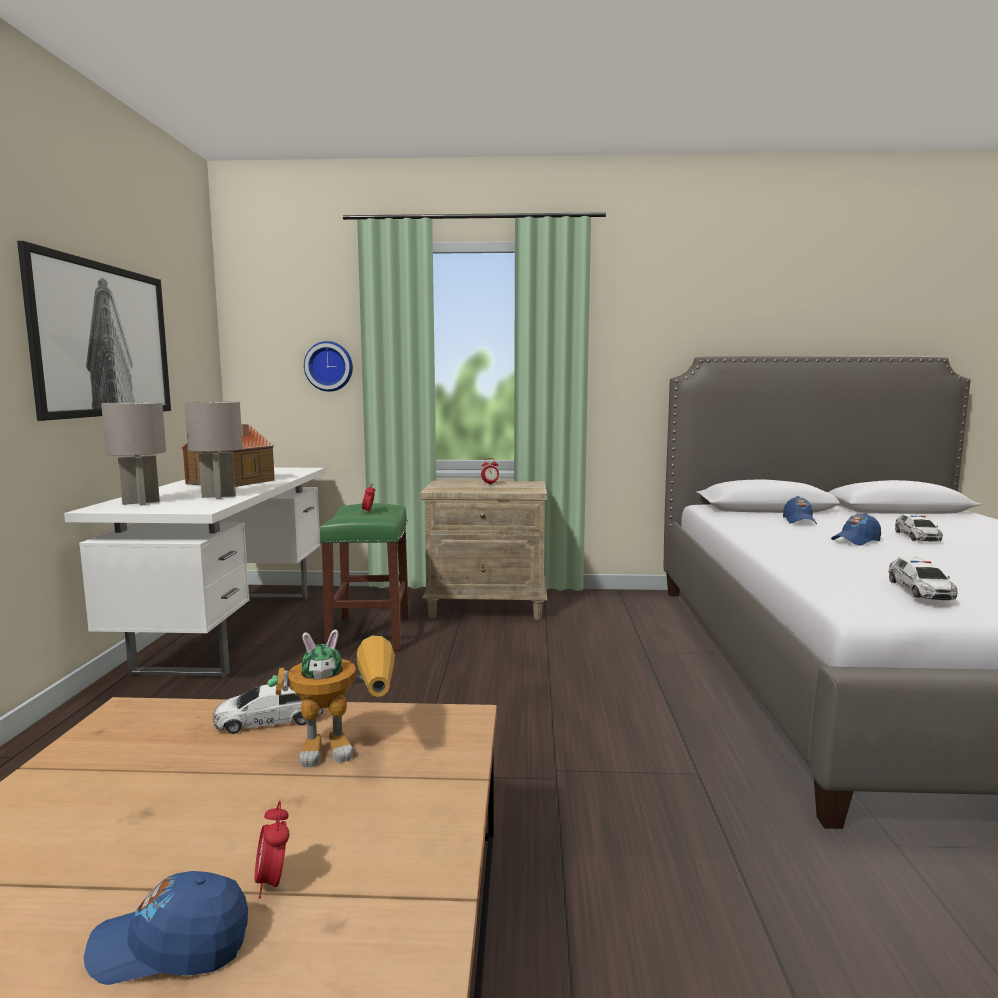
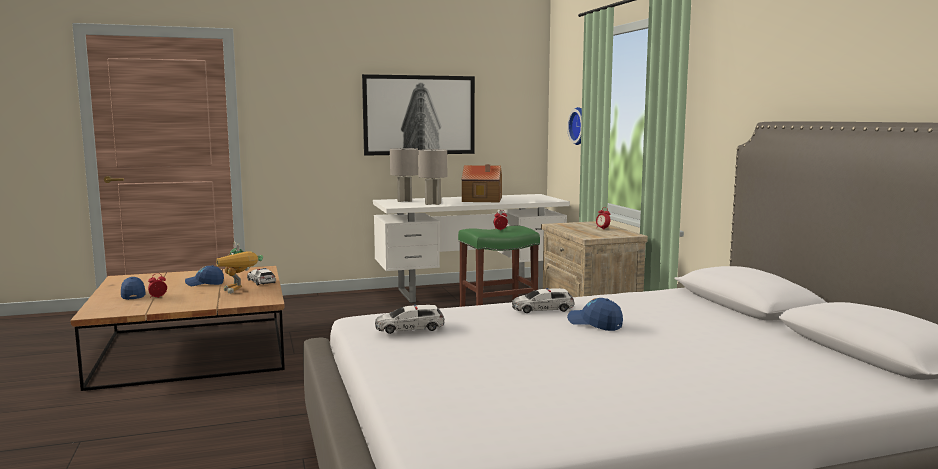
camera: 70 degrees right, 0 degrees up
(799, 521) = (681, 312): blue cap -> blue cap (205, 283)
(917, 536) = (659, 345): toy car -> toy car (542, 309)

